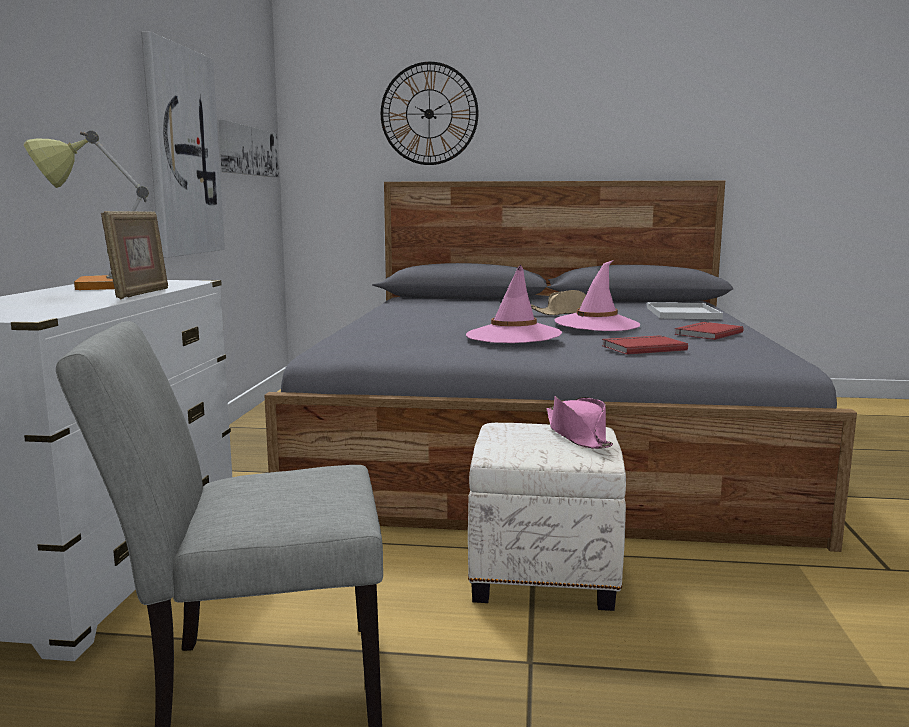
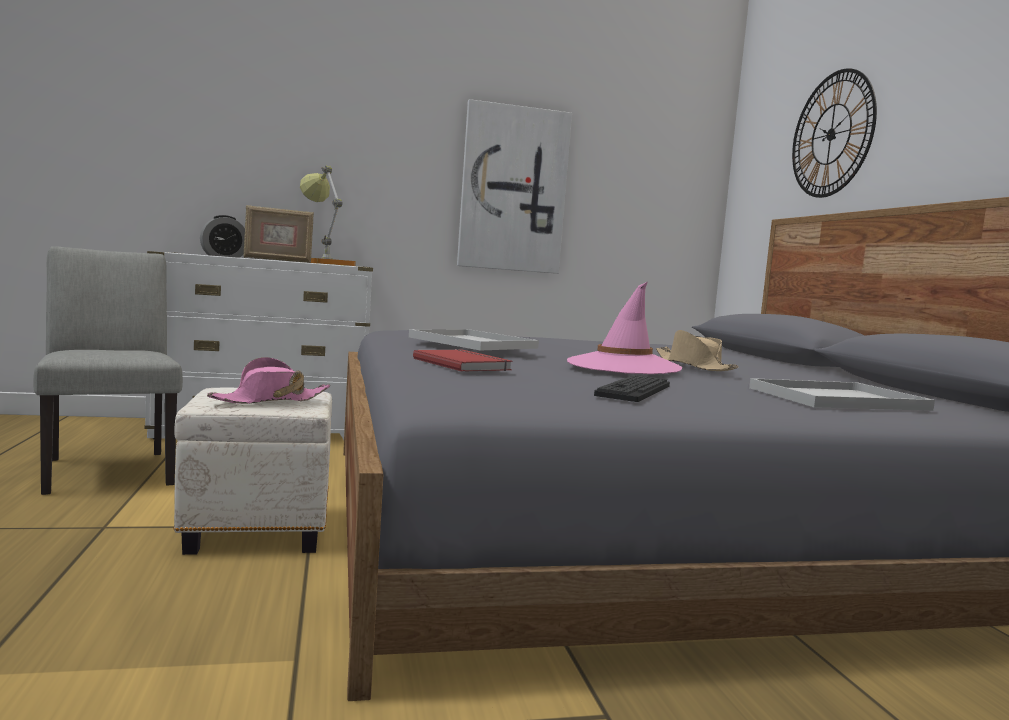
camera: 70 degrees right, 5 degrees down
(60, 304) = (223, 256): none -> alarm clock
(248, 151) = (644, 193): picture -> none
(513, 335) = (475, 343): pink hat -> white tray
(706, 333) = (634, 390): red book -> keyboard

